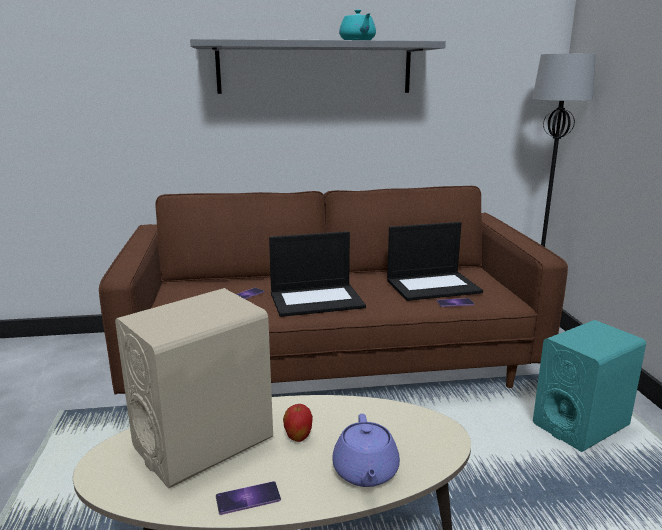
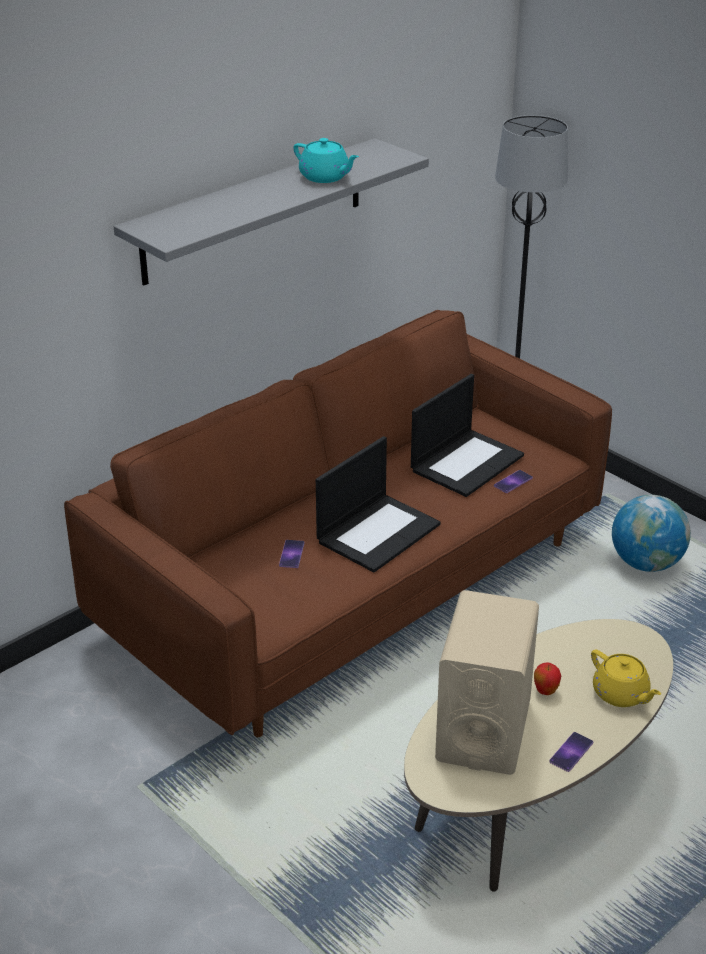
camera: 35 degrees left, 15 degrees up
(365, 472) = (621, 694): purple teapot -> yellow teapot
(580, 424) = (646, 563): turquoise speaker -> globe

